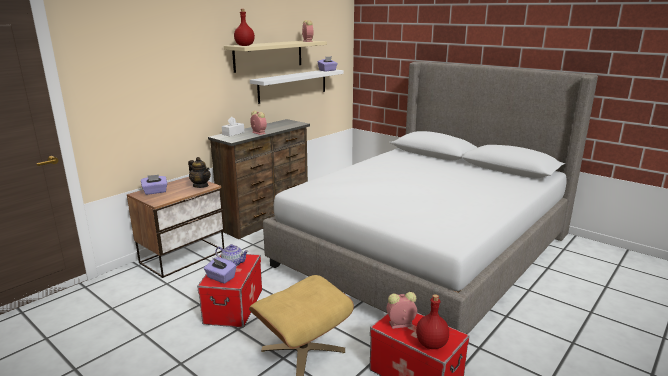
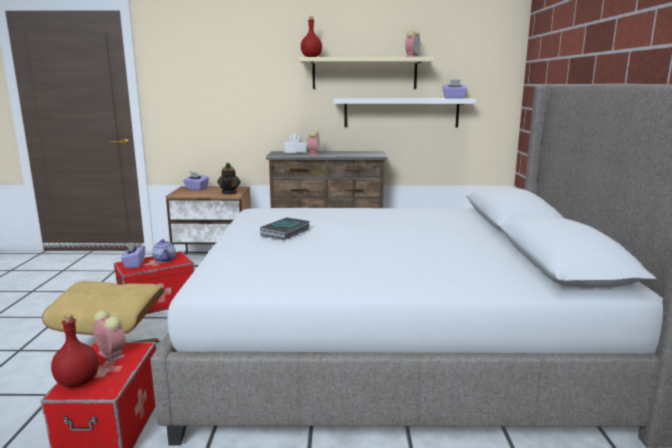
camera: 50 degrees right, 5 degrees down
(376, 198) = (286, 232): none -> book

